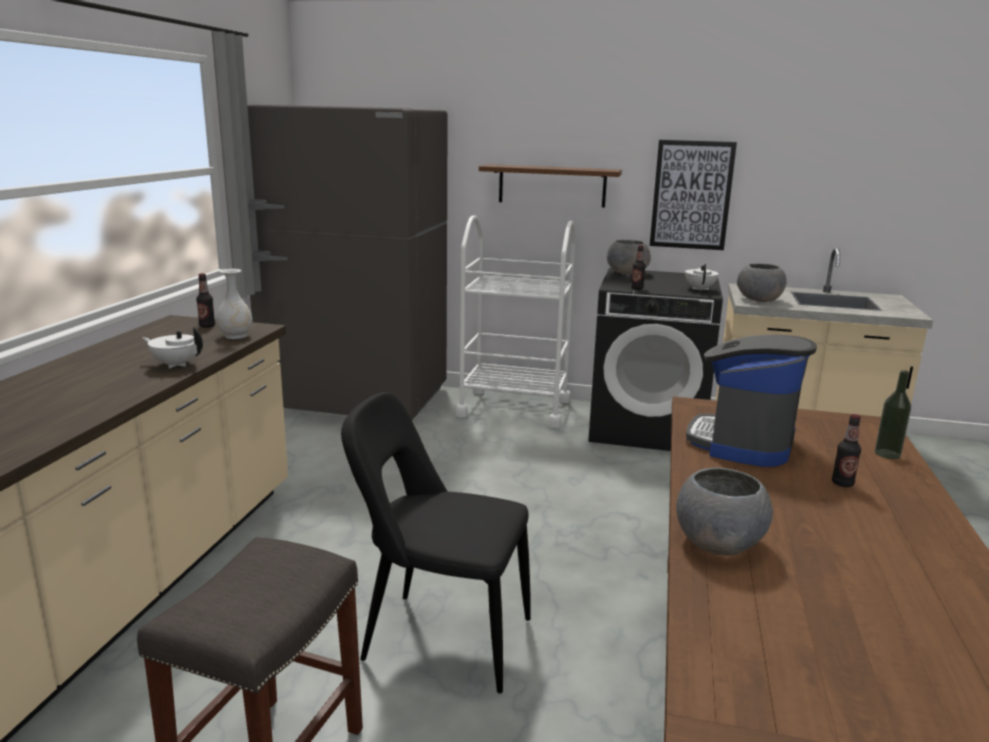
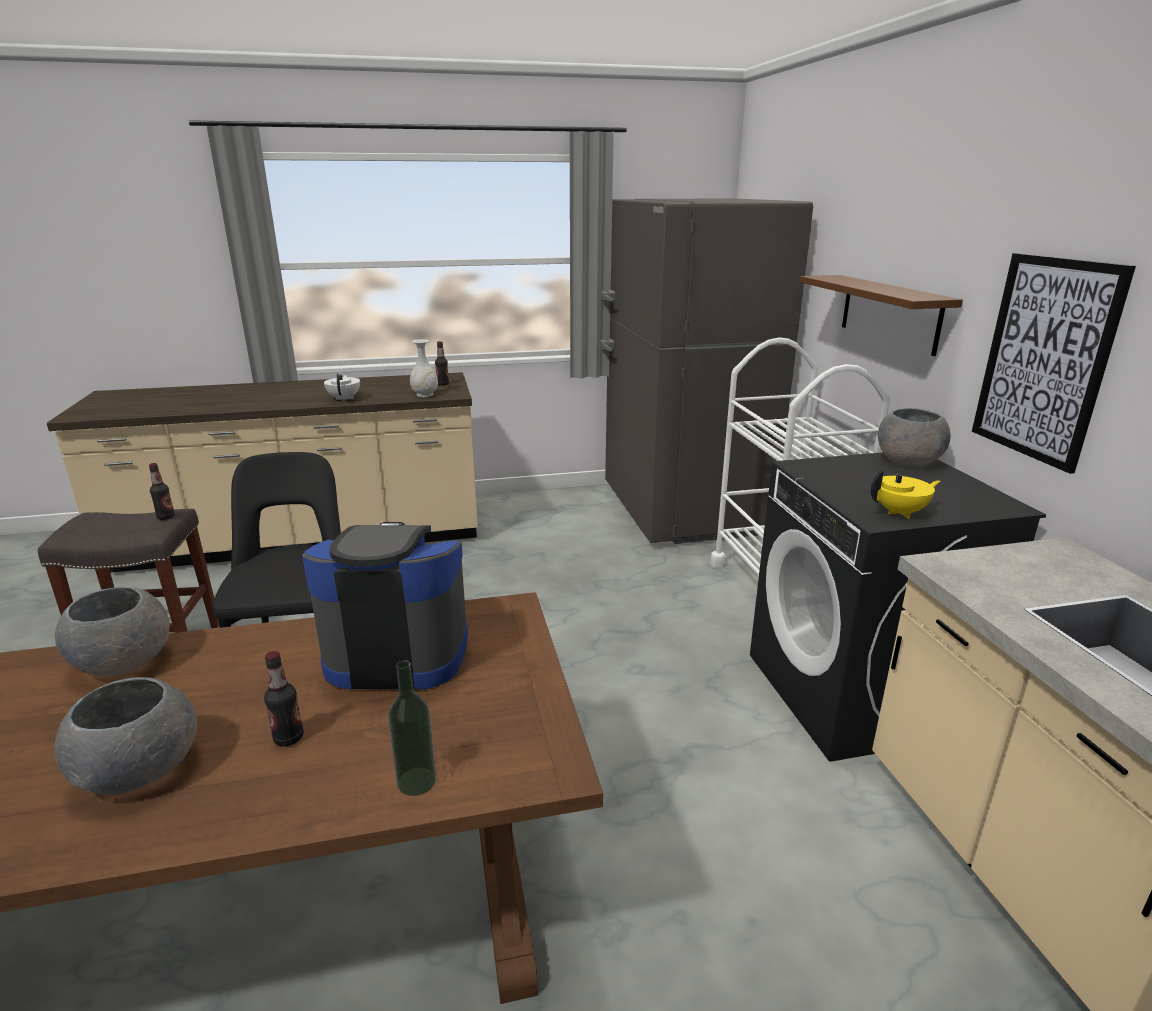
camera: 65 degrees right, 5 degrees up
(637, 288) = (819, 477): bottle -> bottle (166, 517)
(700, 289) = (900, 512): white teapot -> yellow teapot
(758, 299) = (985, 570): grey bowl -> grey bowl (141, 769)

